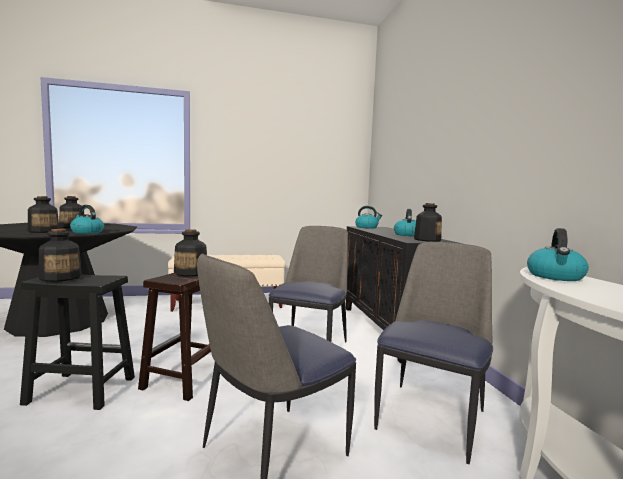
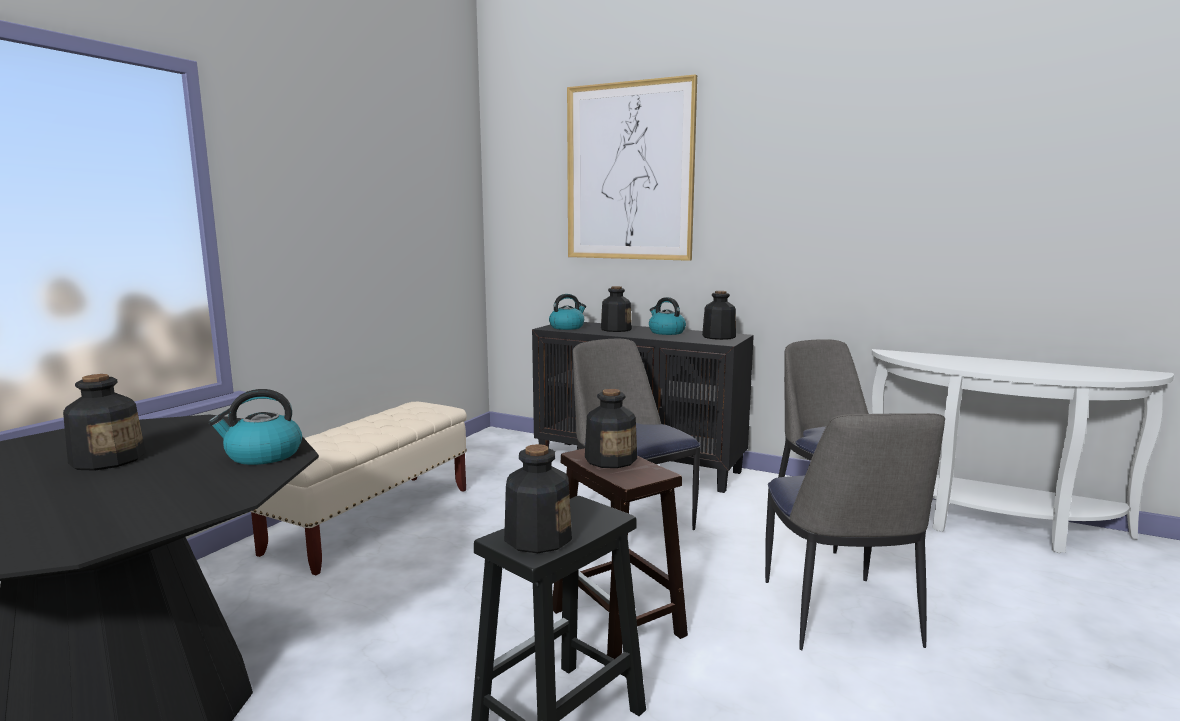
camera: 50 degrees left, 5 degrees up
(44, 231) = (159, 487): bottle -> bottle (615, 329)
(417, 123) = (629, 172): none -> picture
(555, 277) = (925, 358): kettle -> none

